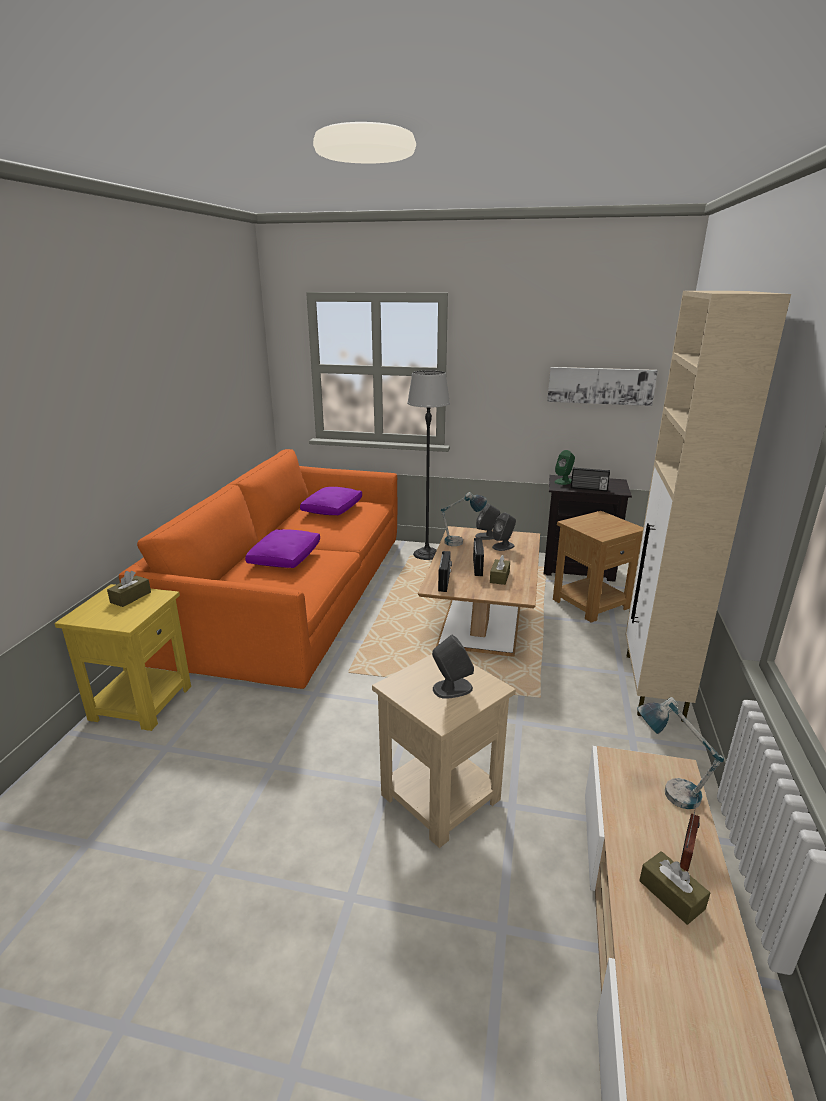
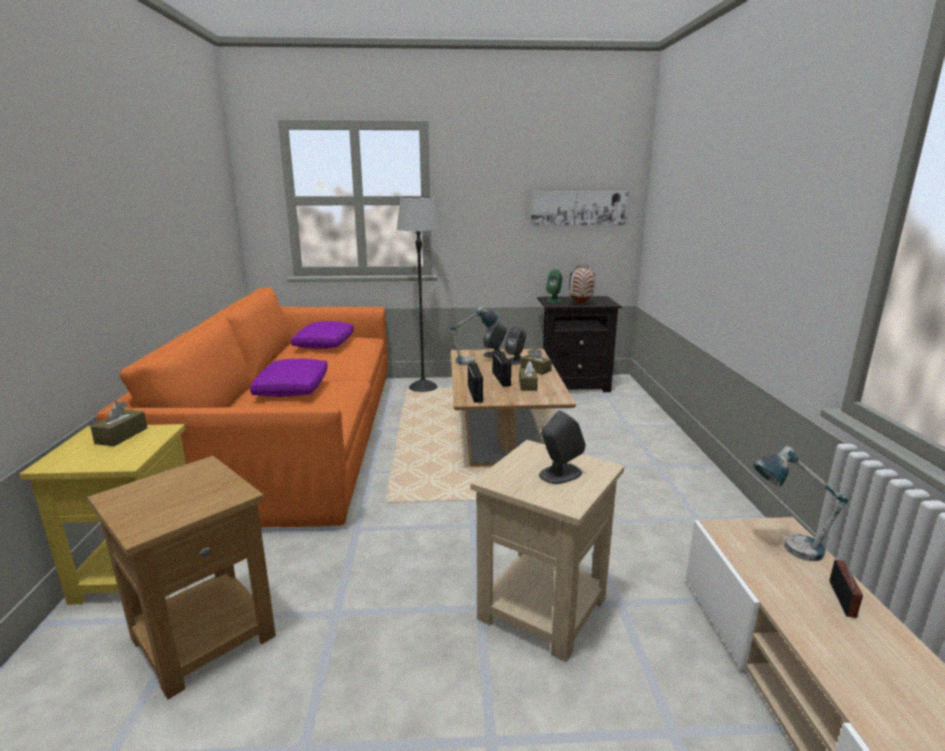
camera: 15 degrees left, 5 degrees down
(589, 488) = (580, 304): radio -> vase
(591, 603) = (599, 411): brown side table -> brown side table (205, 636)
(653, 687) = (691, 473): beige cabinet -> none
(671, 895) = (857, 643): brown tissue box -> brown tissue box (535, 369)

